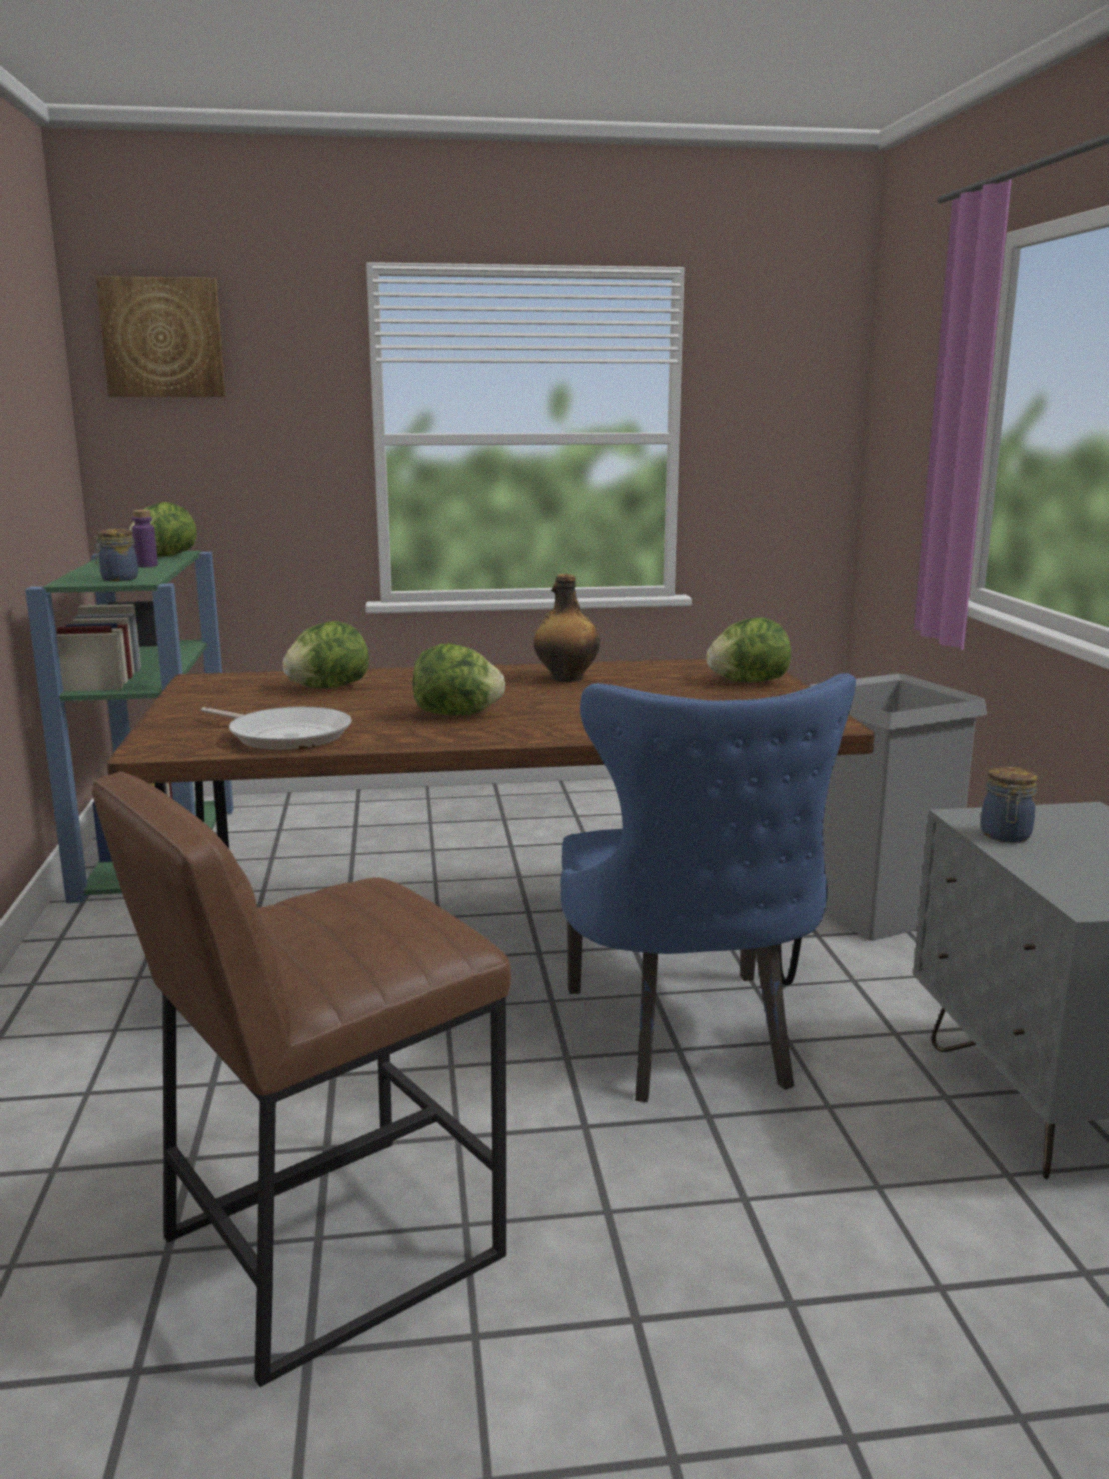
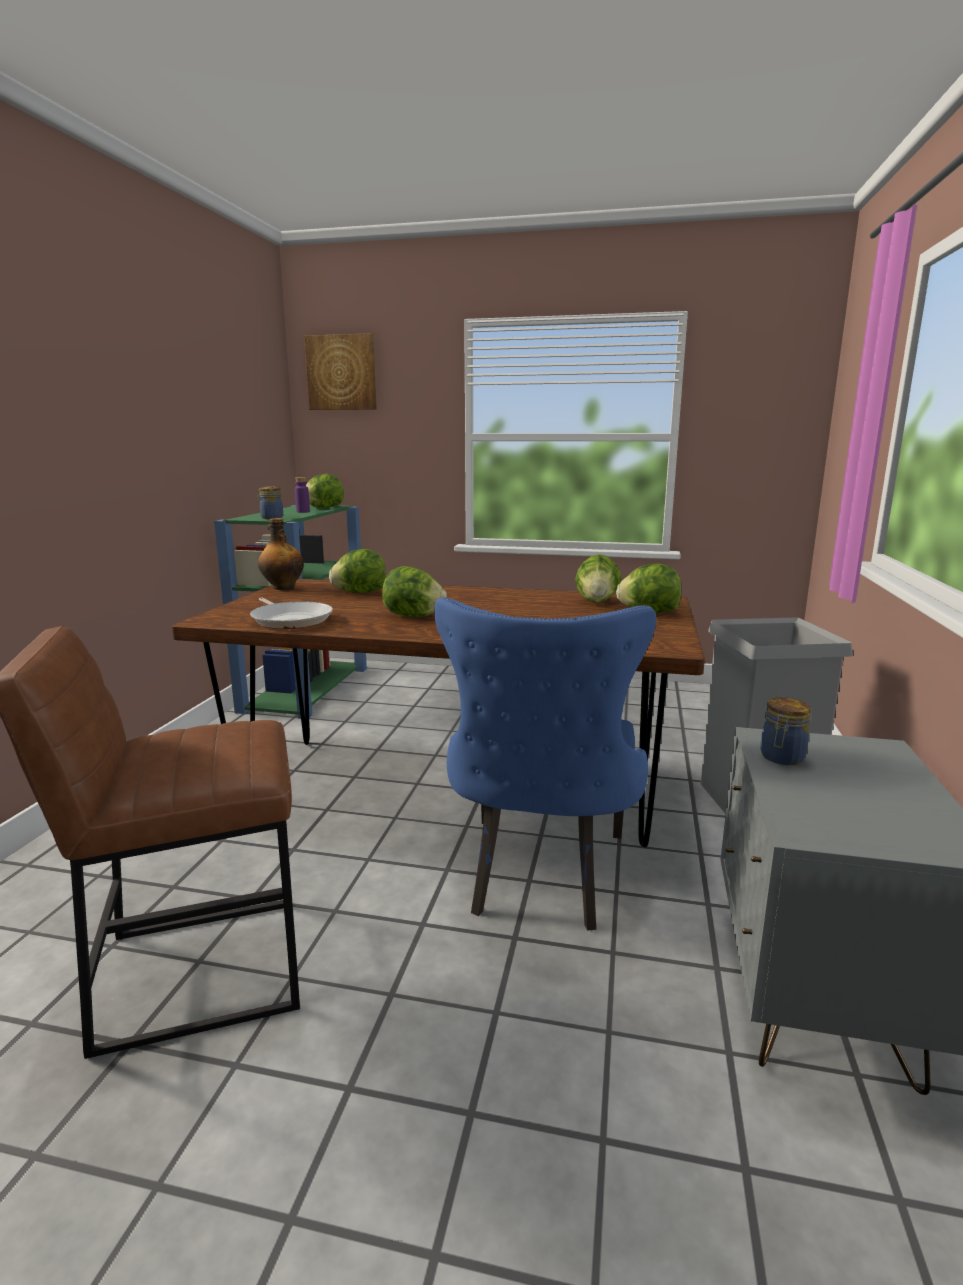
camera: 20 degrees right, 0 degrees up
(566, 678) = (519, 599): bottle -> bottle (283, 588)
(668, 673) = (597, 601): none -> lettuce

